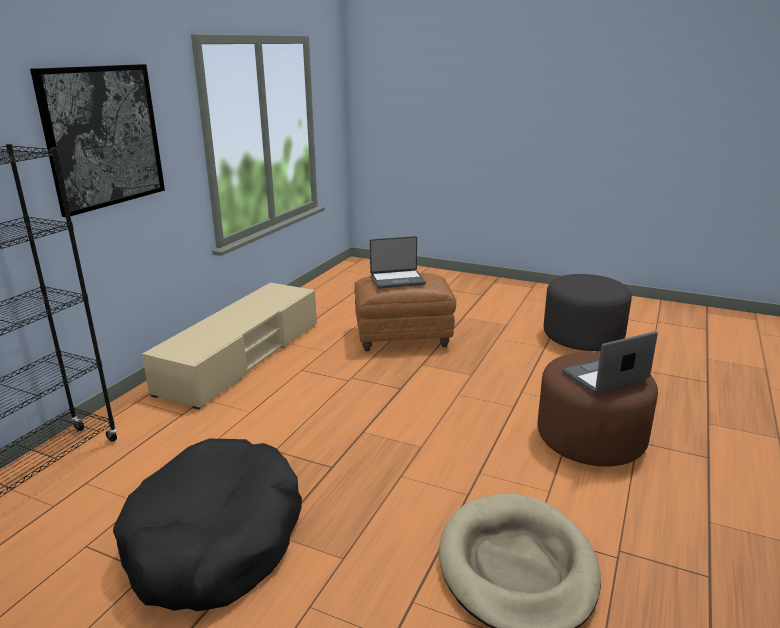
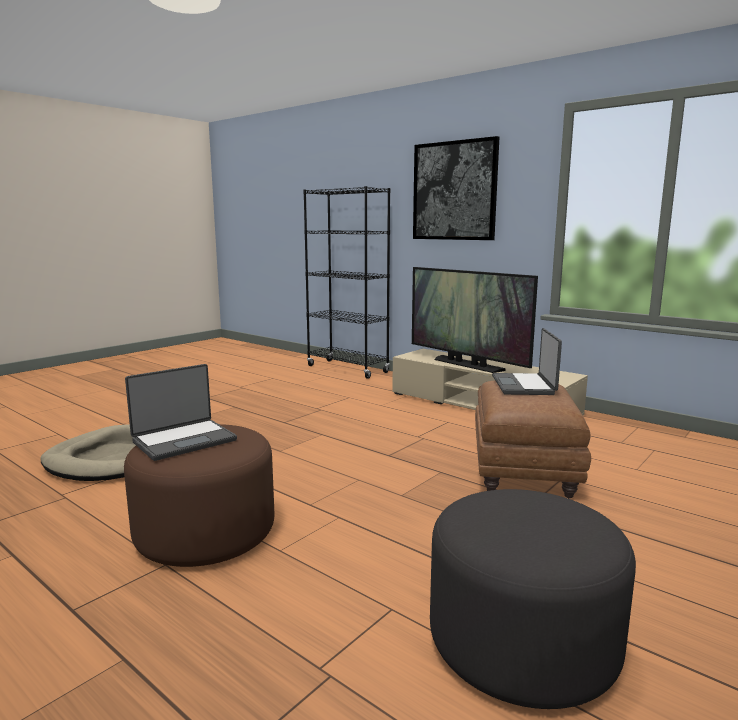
camera: 105 degrees right, 10 degrees down
(216, 540) = (246, 396): black dog bed -> none
(237, 325) = (467, 364): none -> television
(605, 377) = (184, 440): laptop -> laptop turned 60 degrees clockwise

